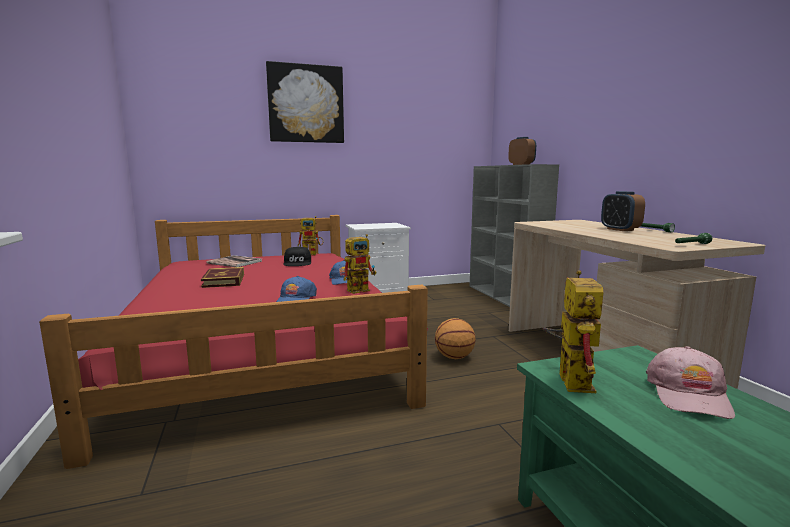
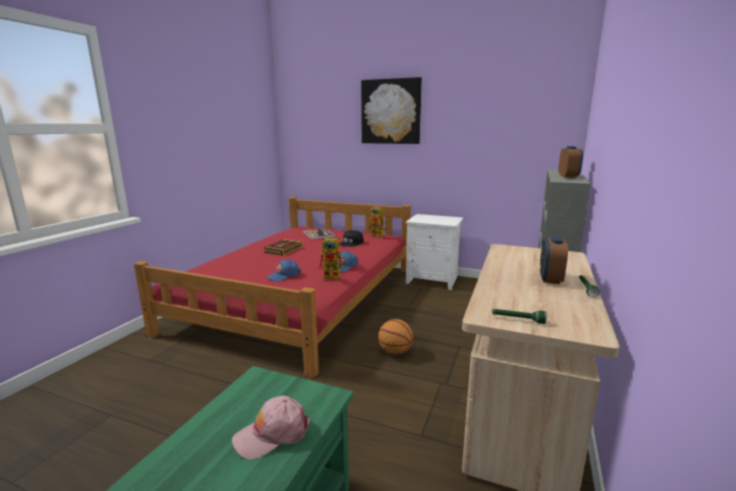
camera: 40 degrees right, 5 degrees up
(569, 378) = (247, 388): toy robot -> none

